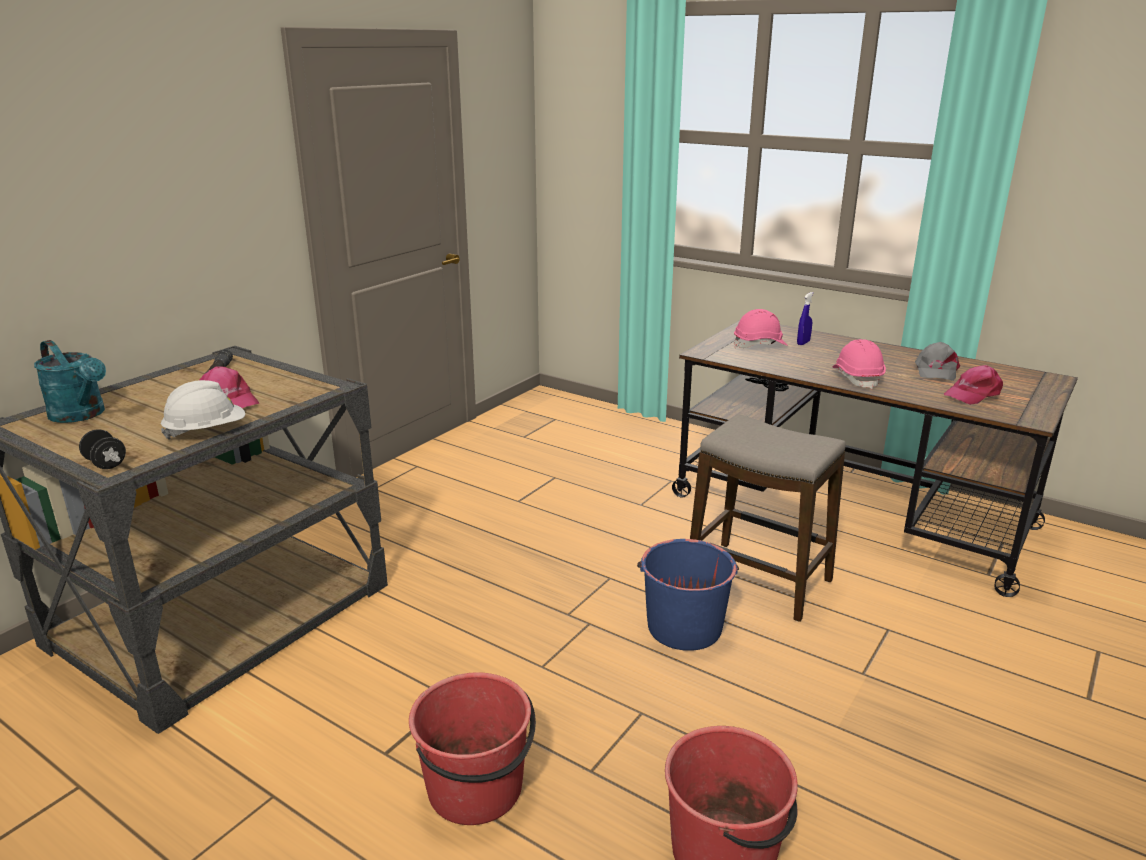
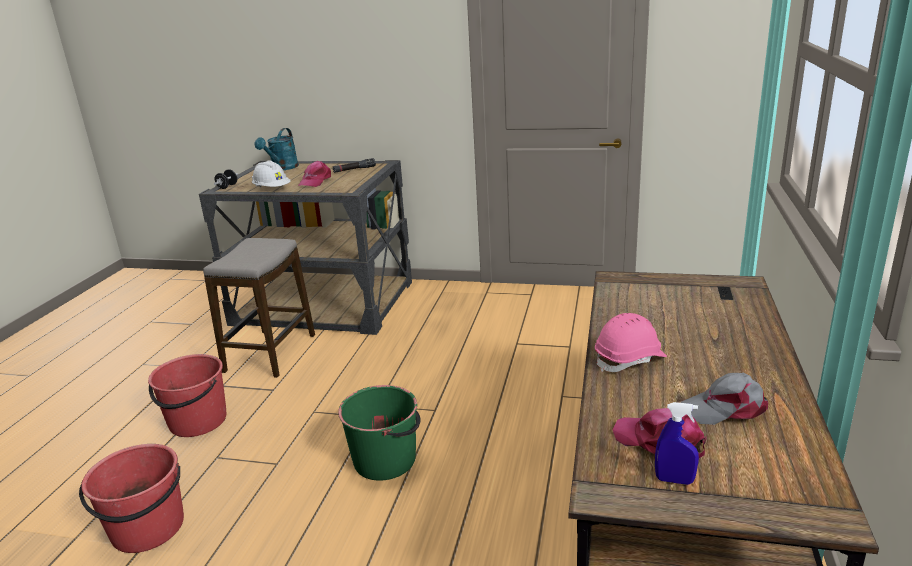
camera: 70 degrees right, 0 degrees up
(684, 627) = (386, 460): blue bucket -> green bucket
(758, 581) = (479, 487): stool -> stool (270, 353)
(760, 345) = (675, 297): pink hard hat -> none
(803, 343) = (717, 317): blue spray bottle -> blue spray bottle (674, 480)

